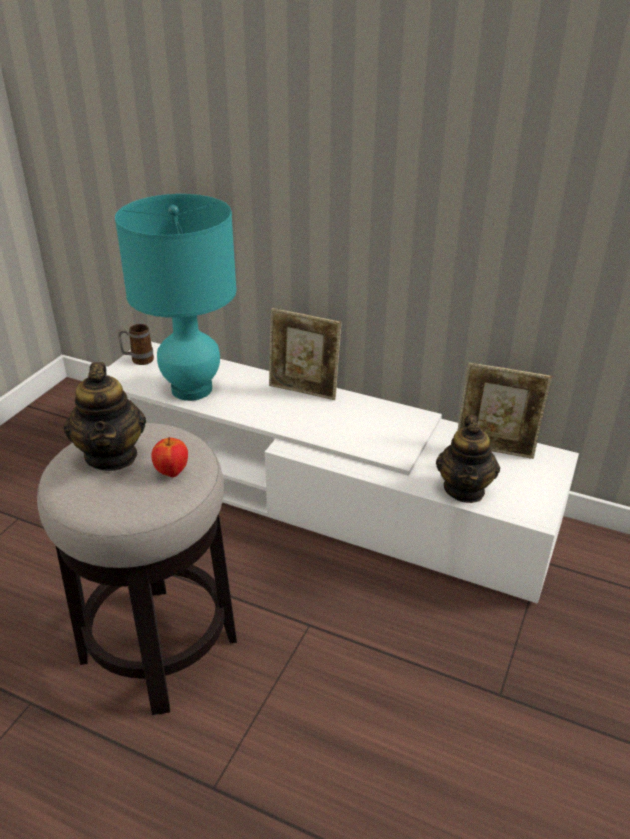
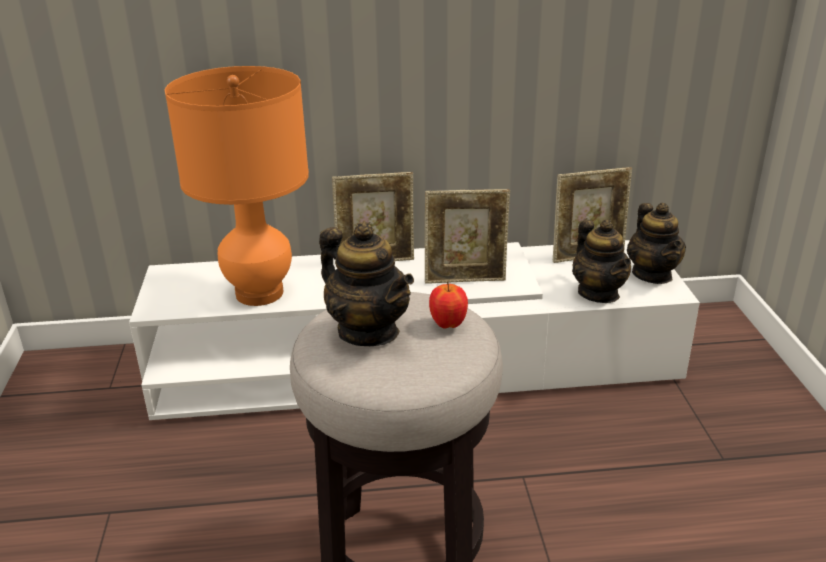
camera: 30 degrees left, 5 degrees down
(138, 360) = (166, 285): mug -> none
(192, 389) = (259, 293): turquoise table lamp -> orange table lamp
(357, 434) = (465, 279): none -> picture frame
(537, 490) = (652, 274): none -> teapot

